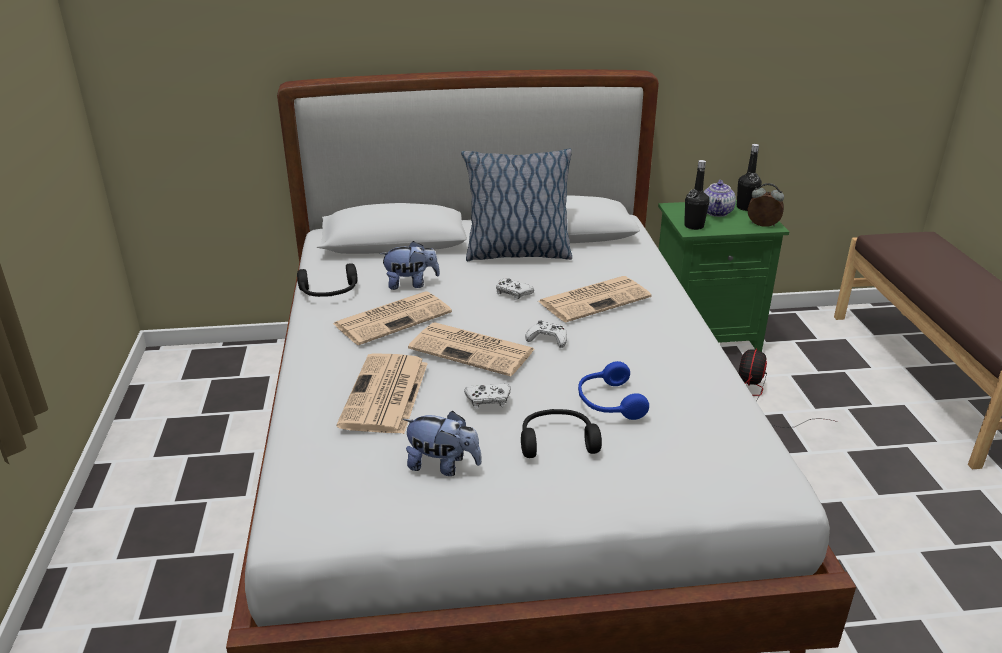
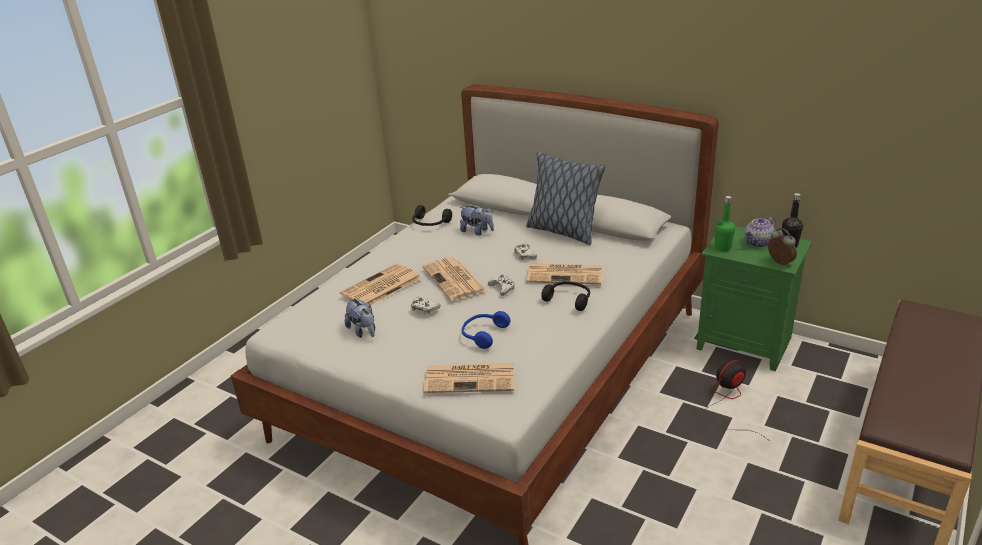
camera: 40 degrees right, 0 degrees up
(393, 318) = (441, 248): newspaper -> newspaper (471, 378)
(557, 441) = (429, 342): black headphones -> black headphones (569, 299)
(694, 226) = (722, 248): black bottle -> green bottle

